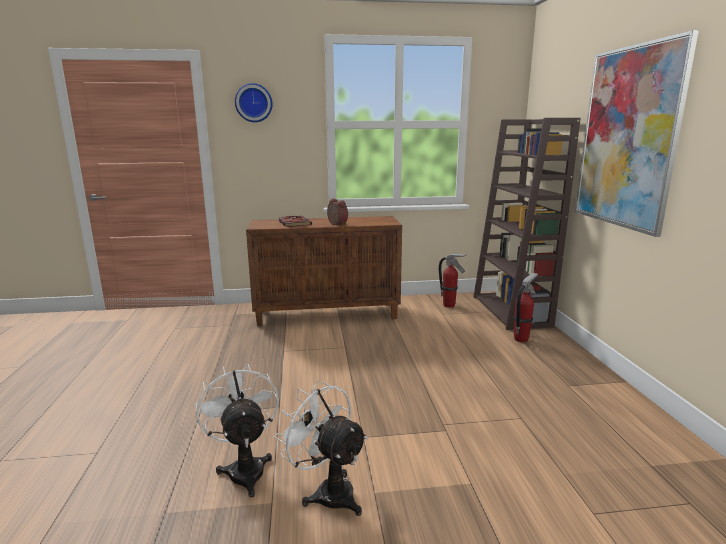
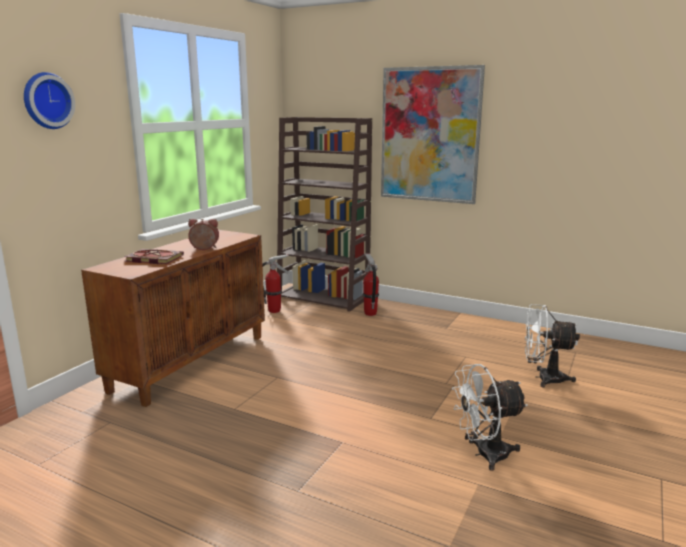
camera: 55 degrees left, 0 degrees up
(245, 468) = (421, 485): white fan -> white fan (543, 378)

